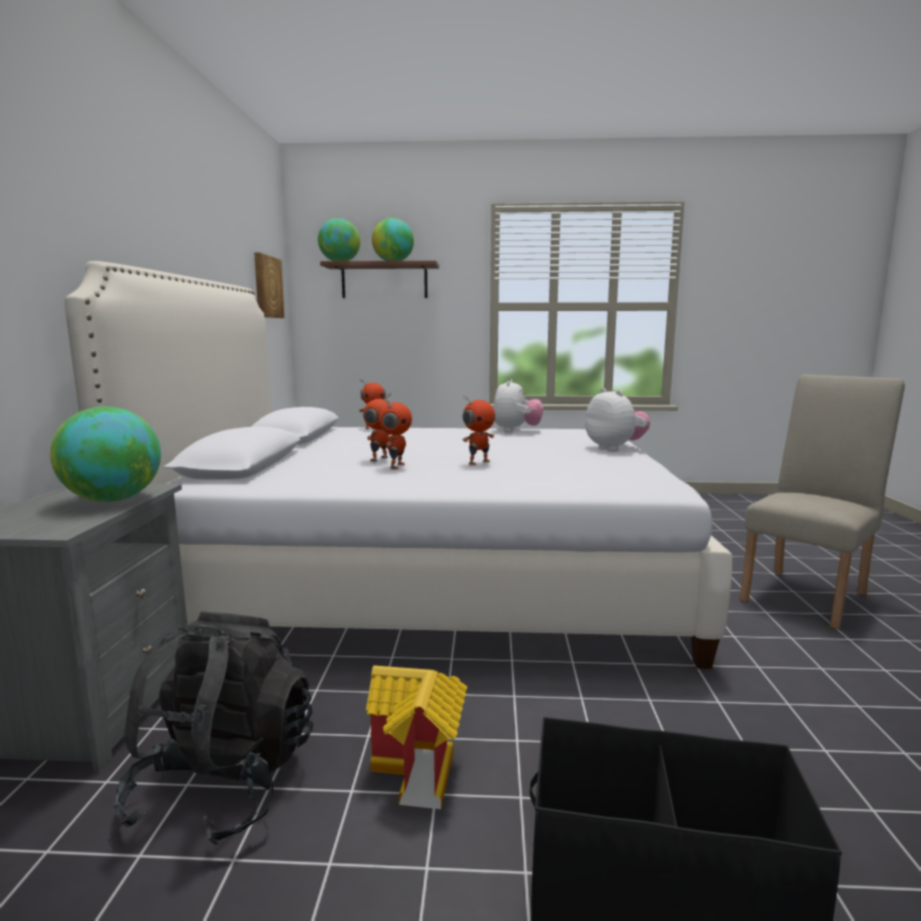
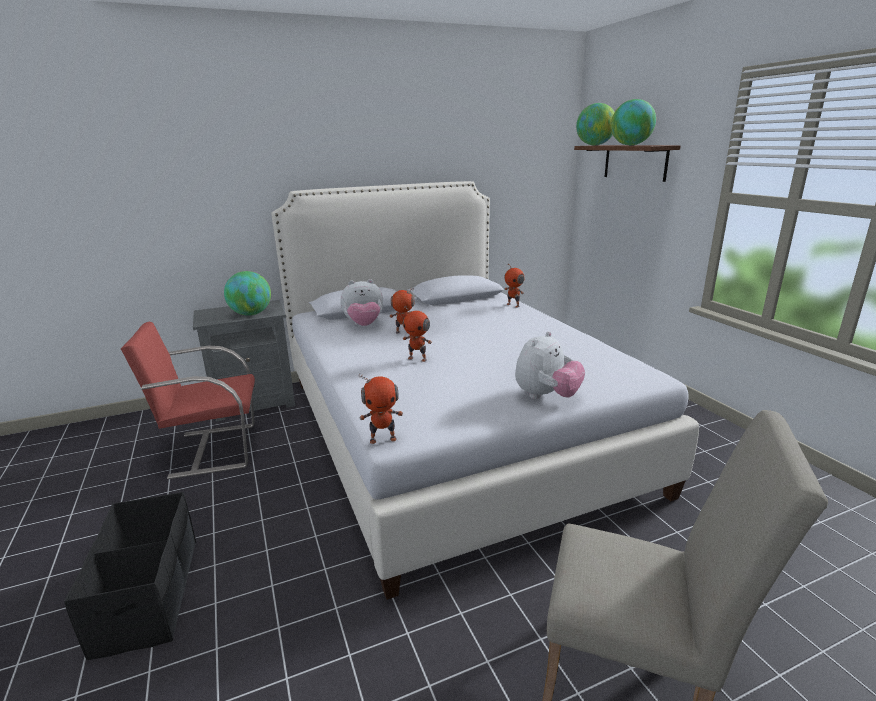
camera: 65 degrees right, 10 degrees up
(225, 784) = (212, 449): black backpack -> red chair
(267, 287) = (529, 170): picture -> none
(396, 466) = (386, 341): toy robot -> toy robot (383, 439)
(421, 770) = (229, 495): toy house -> none
(516, 431) = (580, 345): plush toy -> plush toy (364, 325)

